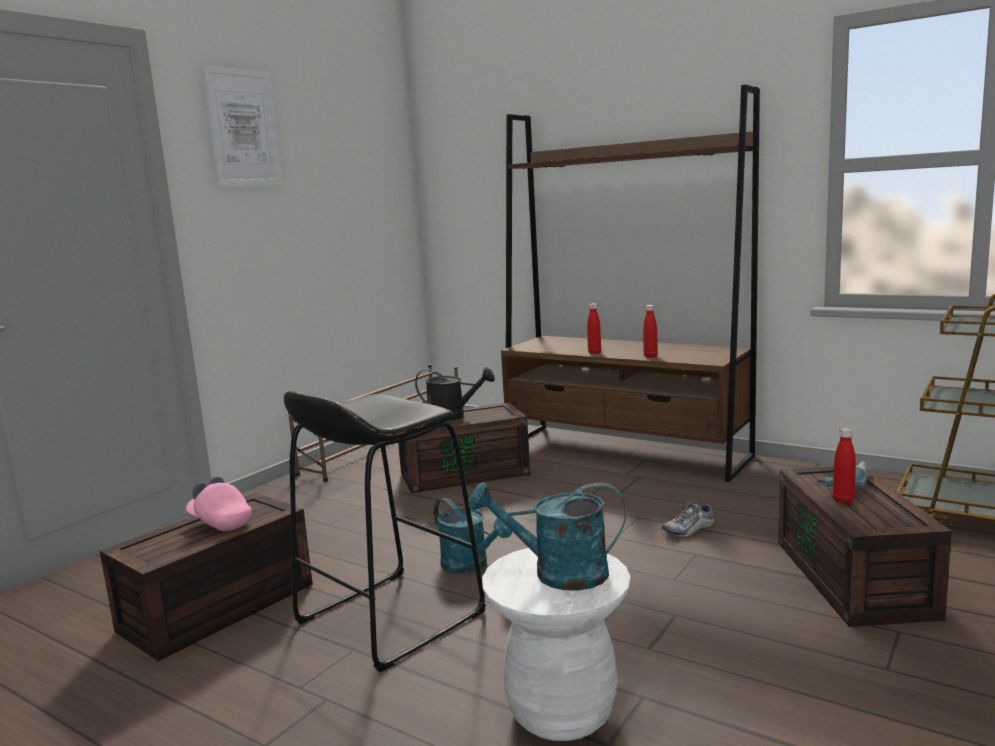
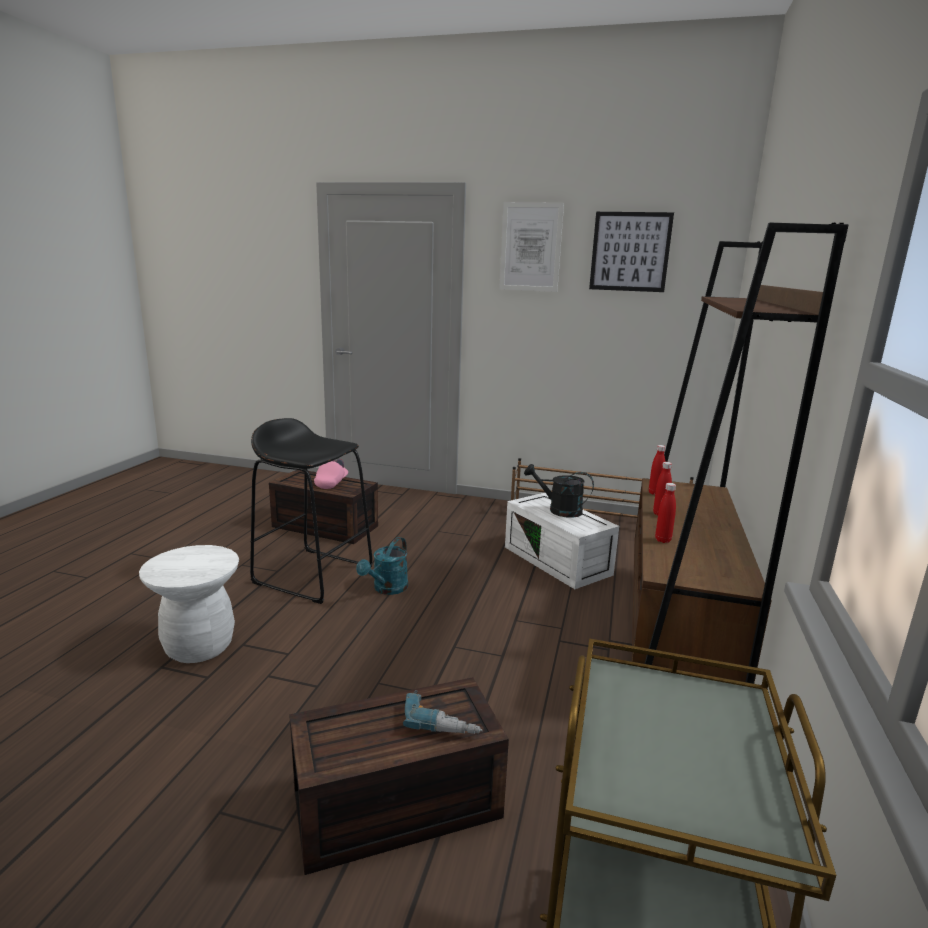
camera: 70 degrees right, 5 degrees up
(337, 134) = (630, 252): none -> picture
(453, 416) = (559, 510): black watering can -> black watering can turned 120 degrees clockwise
(465, 473) = (559, 561): brown storage box -> white storage box
(557, 574) = (191, 564): turquoise watering can -> none
(689, 529) = (485, 687): shoe -> none
(843, 500) = (383, 715): red bottle -> red bottle (655, 493)

